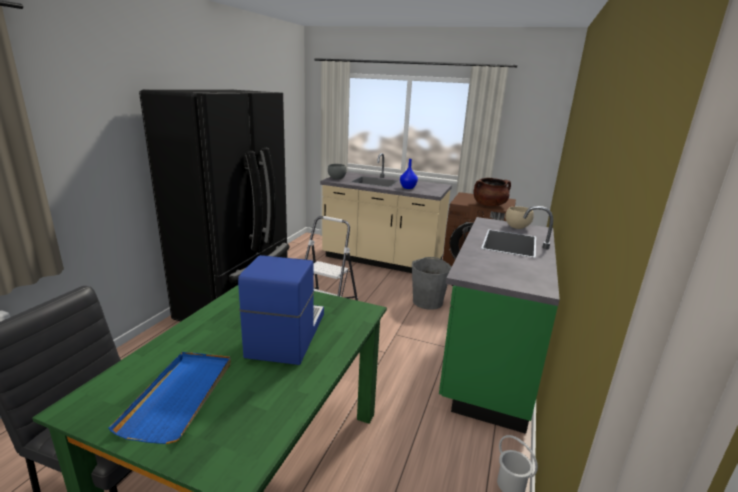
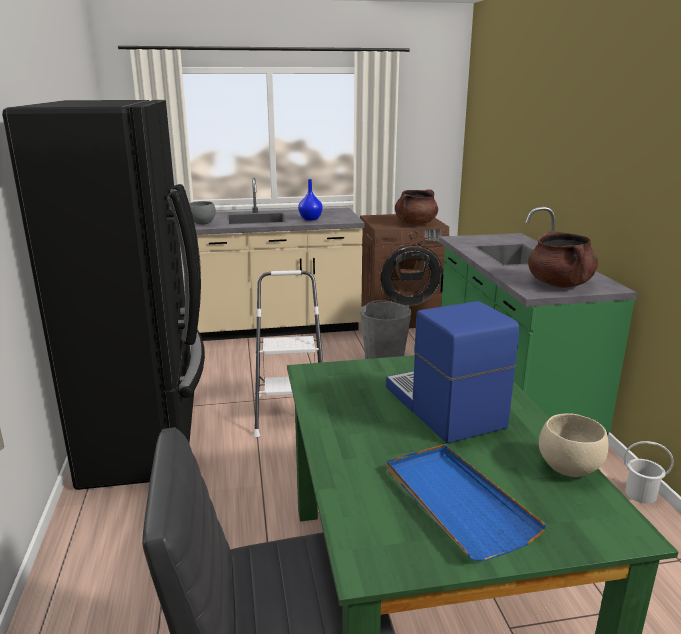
camera: 30 degrees left, 0 degrees up
(498, 274) = (559, 284): none -> brown cooking pot
(516, 227) = (492, 238): beige bowl -> beige bowl (567, 468)

